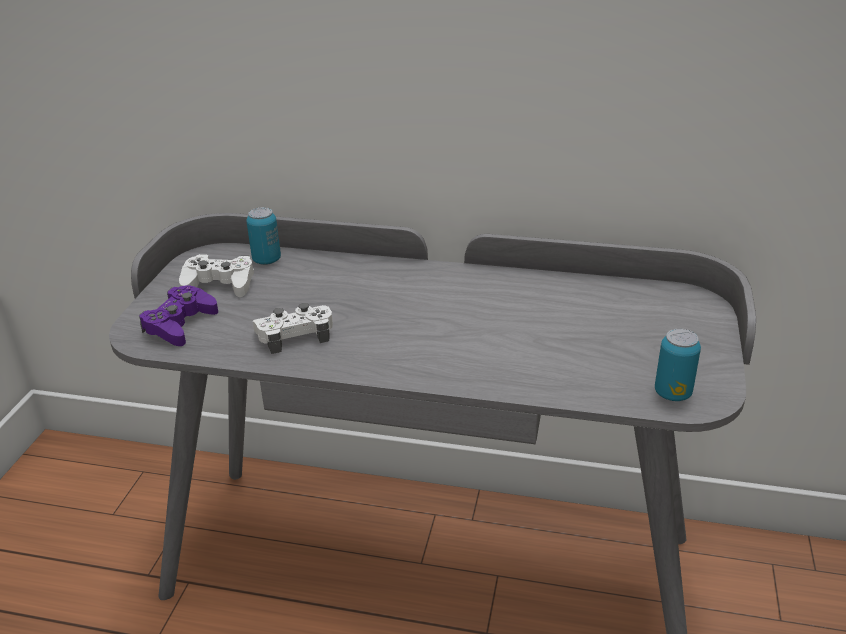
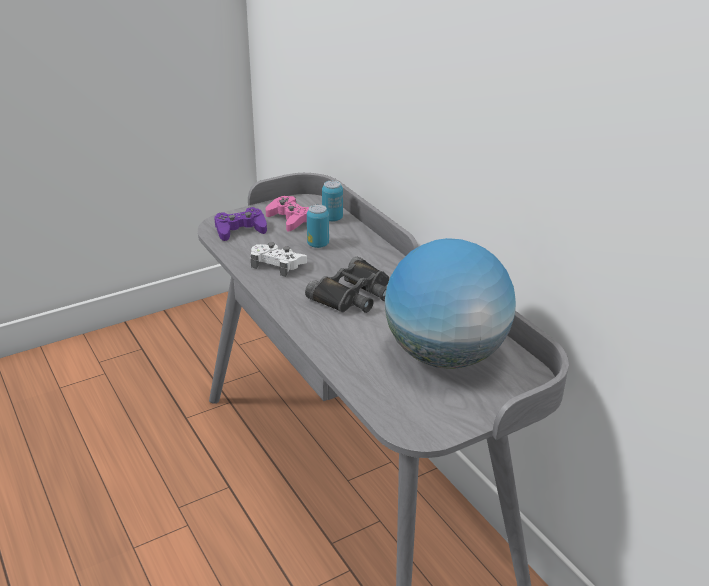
camera: 45 degrees right, 0 degrees up
(219, 284) = (290, 219): white game controller -> pink game controller
(428, 318) = (353, 295): none -> black binoculars
(601, 321) = (445, 355): none -> globe
(672, 393) = (404, 416): can -> can (318, 244)

